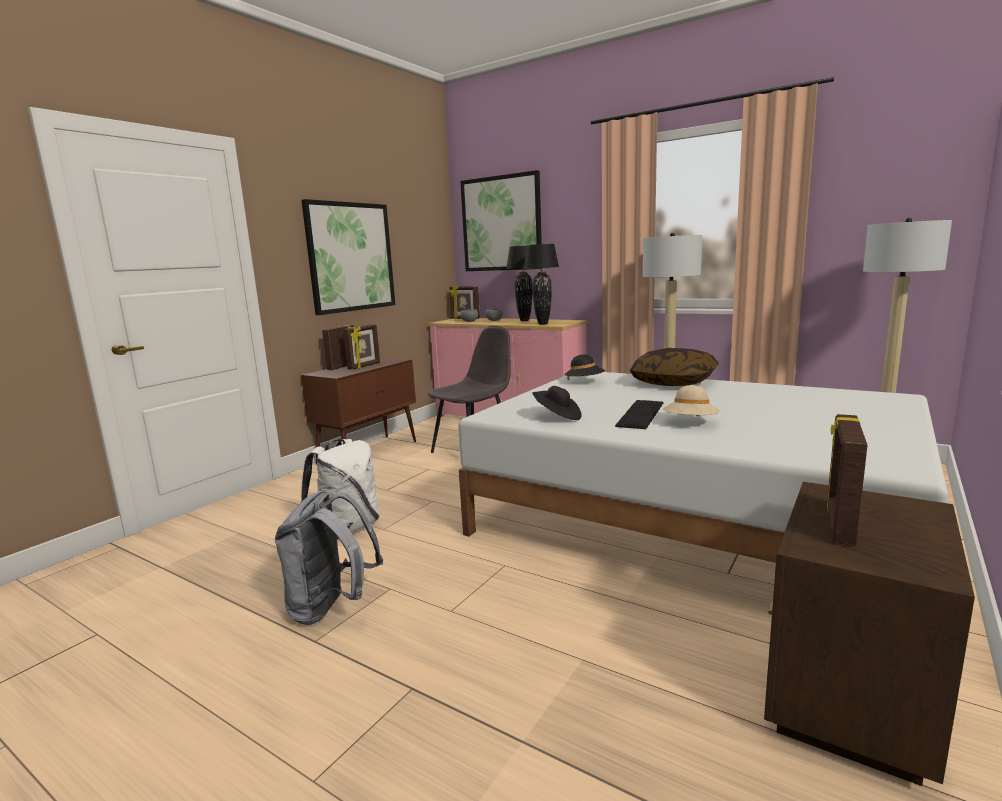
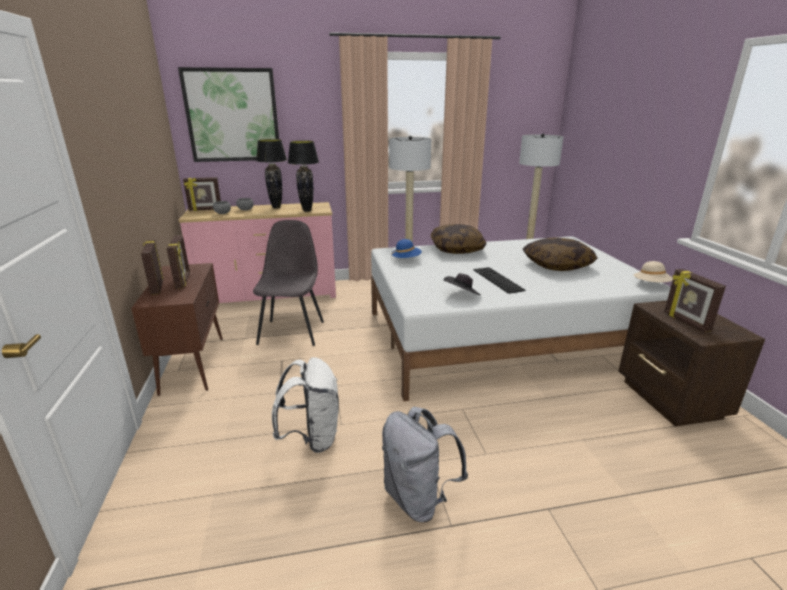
camera: 45 degrees left, 10 degrees up
(350, 257) = (129, 163): picture -> none
(584, 382) = (406, 259): black hat -> blue hat
(690, 423) = (534, 280): beige hat -> beige hat (651, 285)
(779, 417) = (557, 265): none -> pillow

